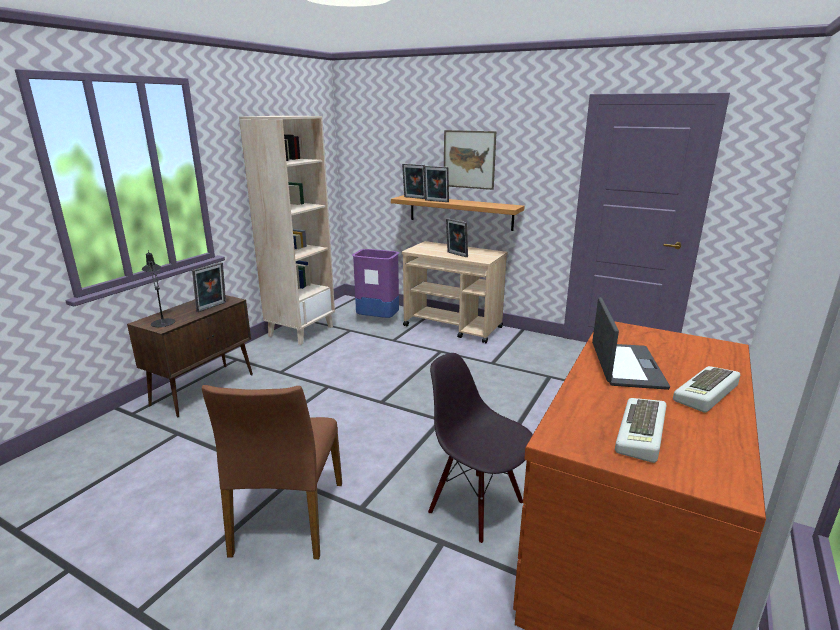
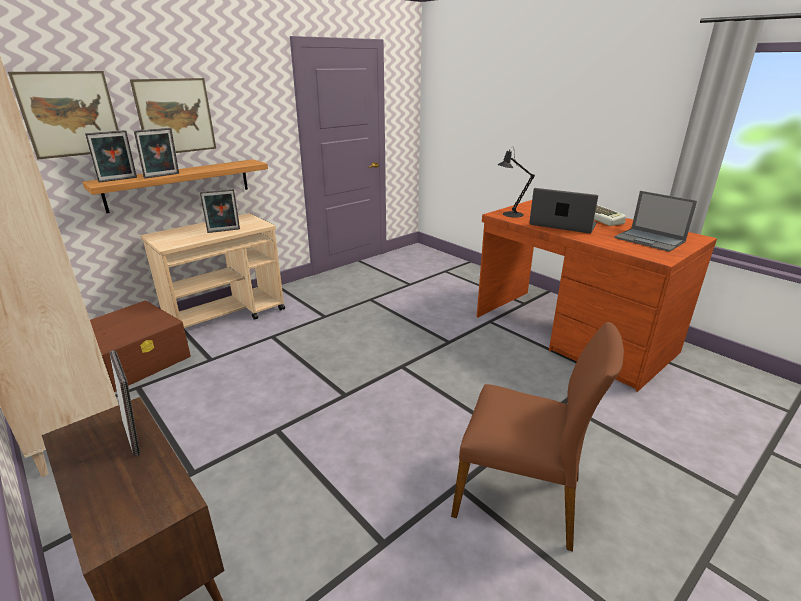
camera: 70 degrees left, 5 degrees up
(162, 321) = (139, 506): black table lamp -> black table lamp (510, 214)
(378, 319) = (137, 359): purple trash can -> brown storage box
(407, 150) = (70, 114): none -> picture
(476, 506) = (526, 377): black chair -> none
(642, 435) = (650, 240): keyboard -> laptop

